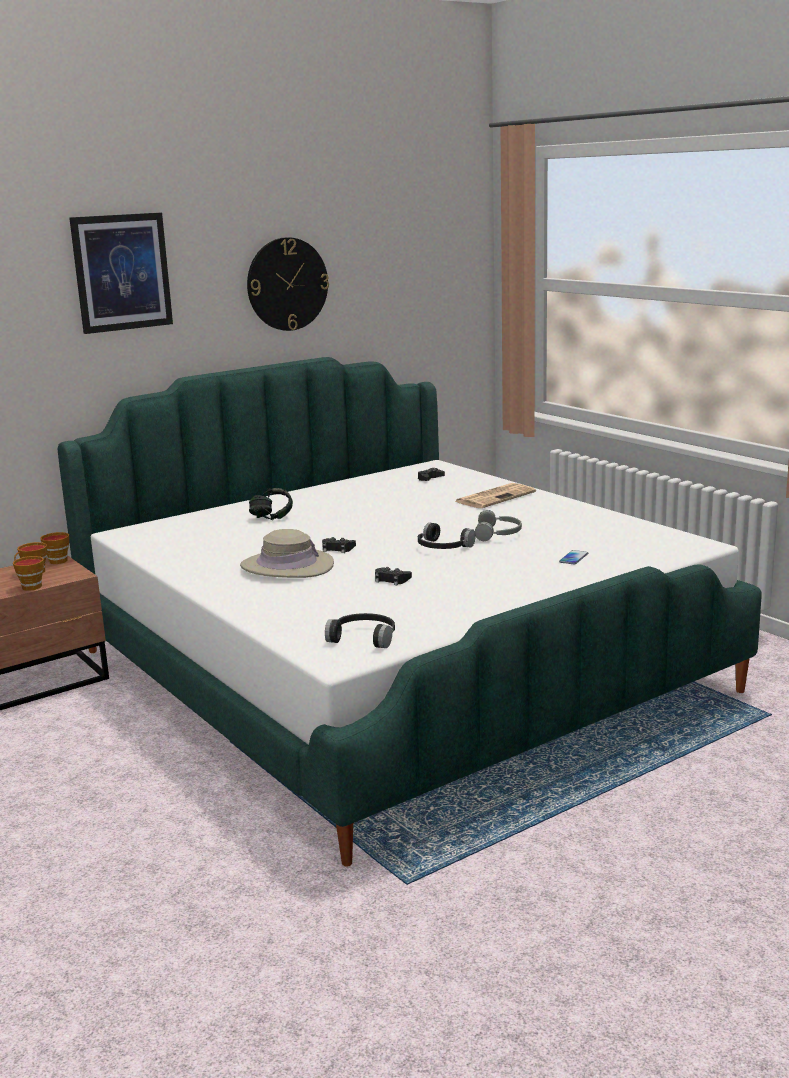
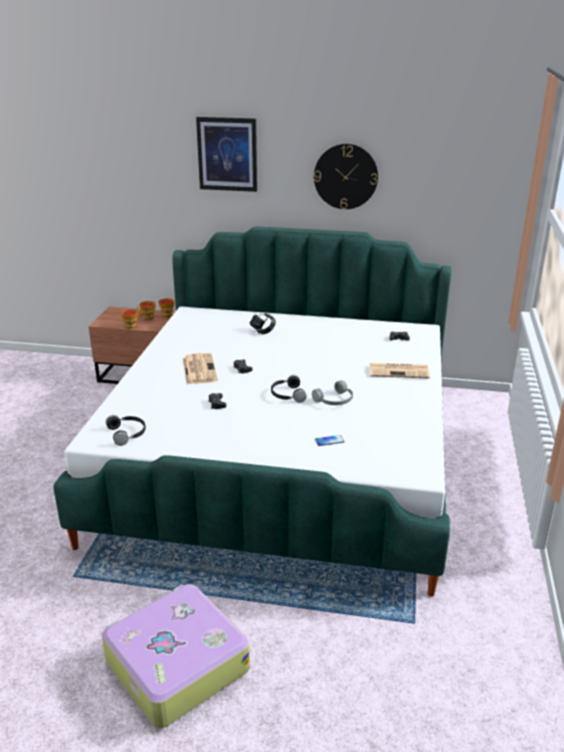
camera: 45 degrees right, 10 degrees up
(287, 566) = (199, 369): beige hat -> newspaper
(673, 867) = (175, 664): none -> suitcase

